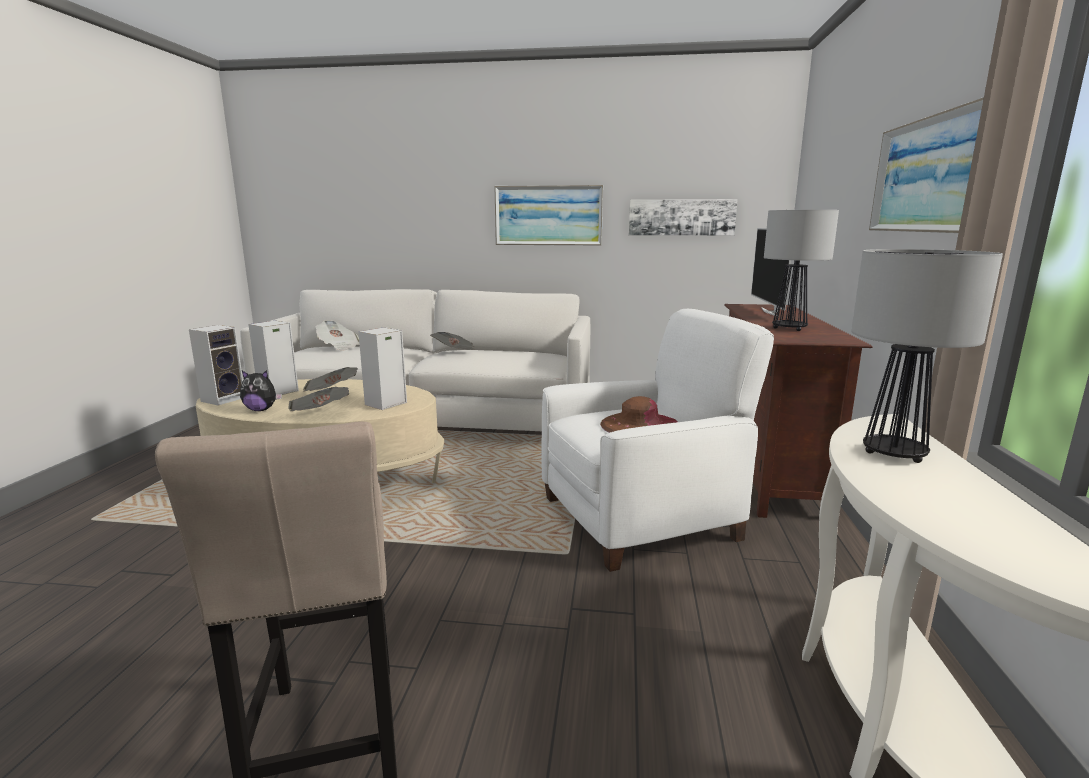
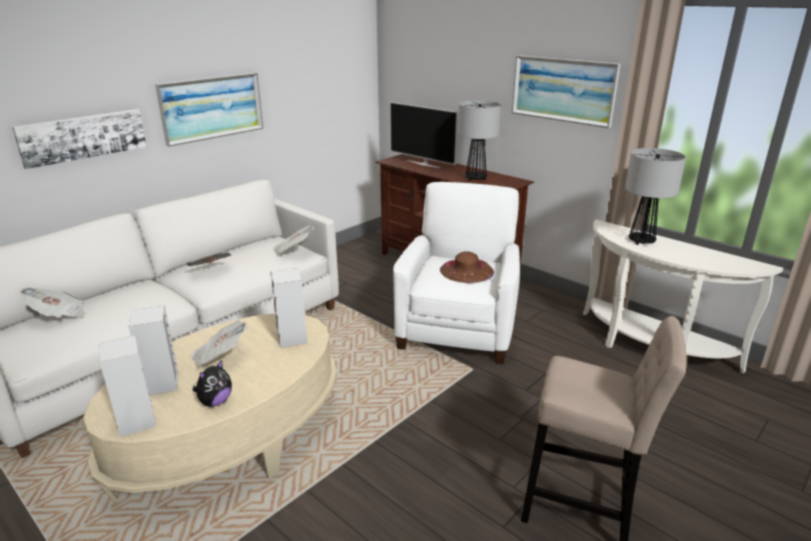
camera: 55 degrees left, 10 degrees up
(320, 415) = (280, 374): newspaper -> newspaper (293, 250)
(681, 217) = (314, 93): picture -> picture (83, 137)

